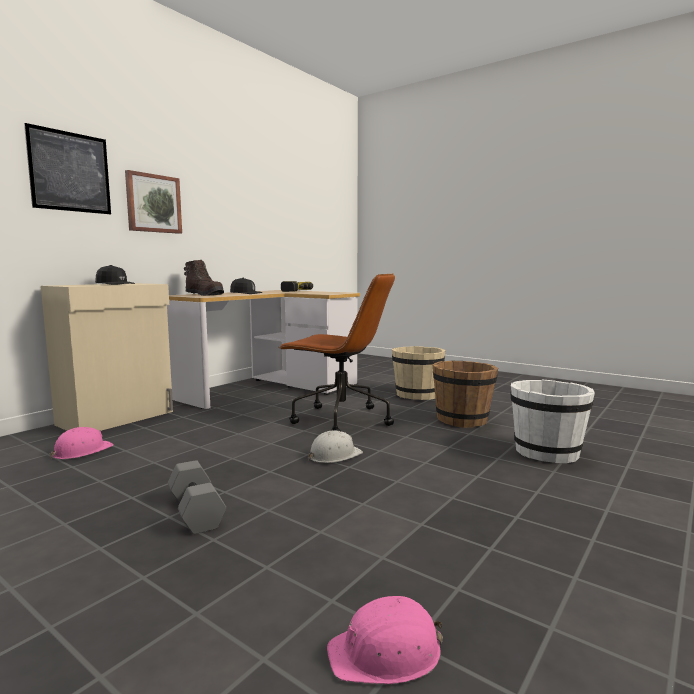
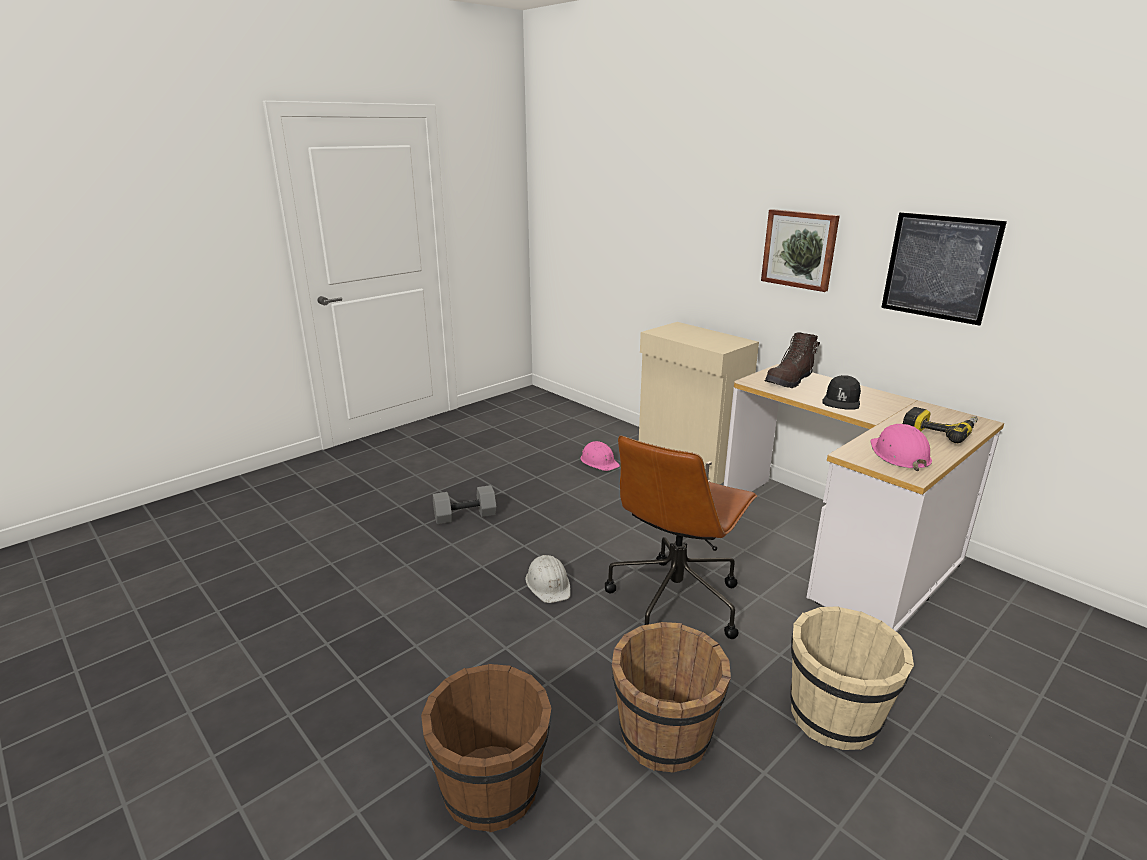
camera: 100 degrees right, 15 degrees up
(70, 172) = (718, 215): picture -> picture (939, 267)
(114, 284) = (708, 337): black cap -> none
(386, 653) = (278, 576): pink hard hat -> pink hard hat (899, 454)
(546, 452) = (492, 789): white bucket -> brown bucket

